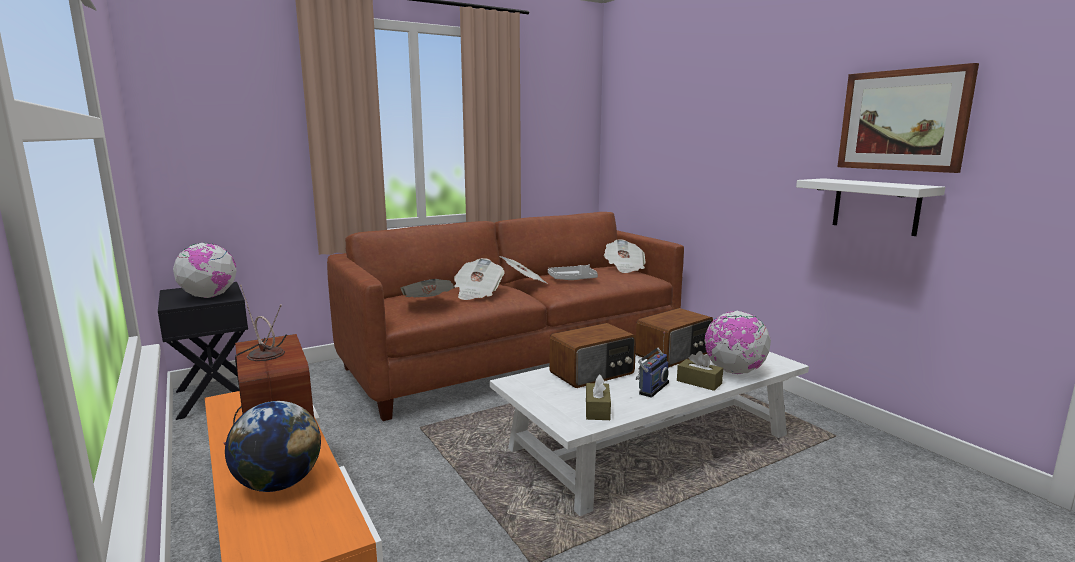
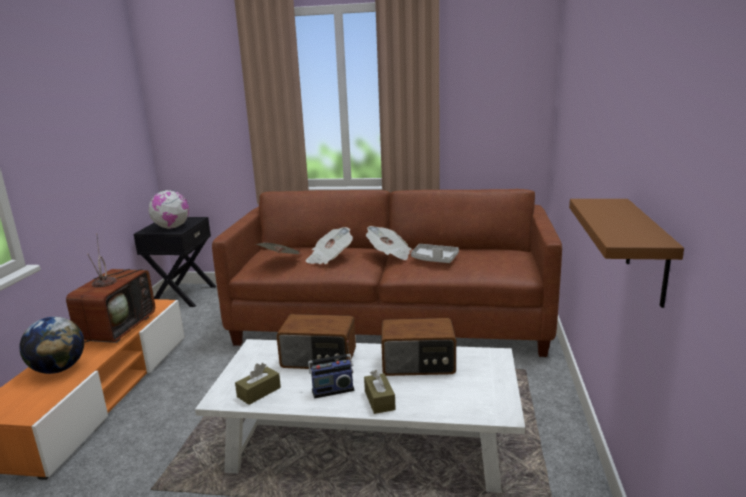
camera: 40 degrees right, 5 degrees up
(624, 268) = (513, 256): newspaper -> none
(734, 371) = (433, 402): globe -> none
(875, 206) = (648, 251): white shelf -> brown shelf
(902, 120) = (670, 137): picture -> none

